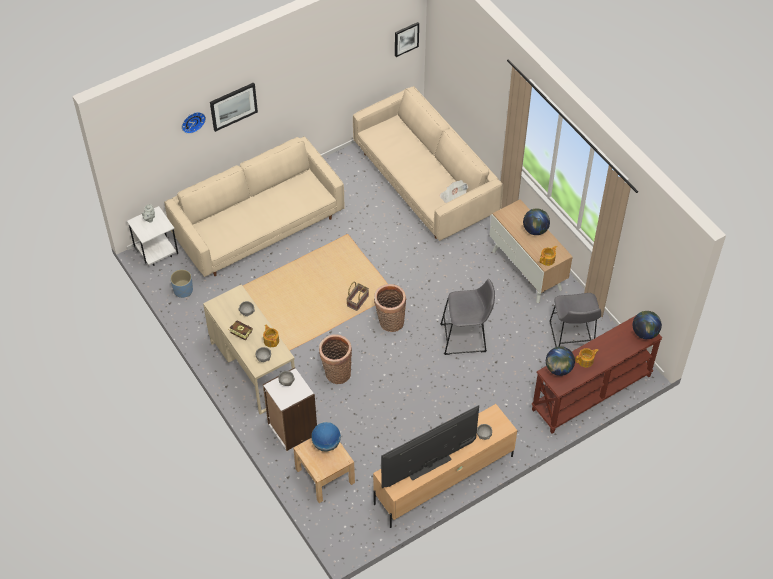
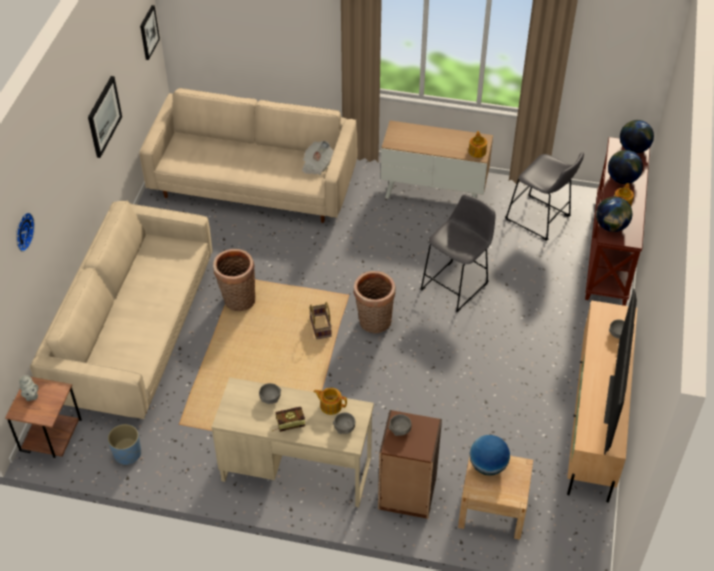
camera: 45 degrees left, 5 degrees down
(157, 254) = (52, 440): white side table -> brown side table
(233, 106) = (49, 190): picture -> picture (104, 116)
(292, 429) = (407, 493): white bookcase -> brown bookcase
(336, 373) = (382, 406): basket -> basket (237, 300)
(535, 230) = (435, 135): globe -> globe (622, 179)

